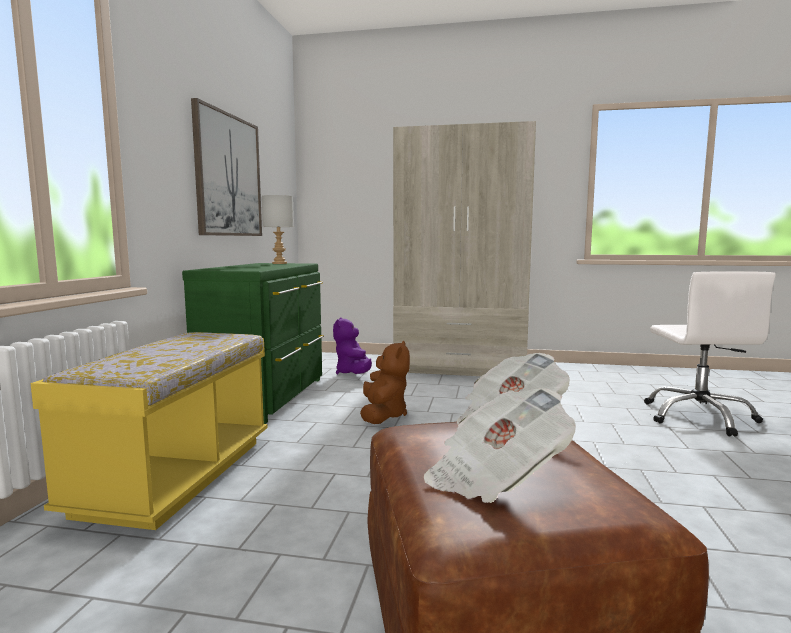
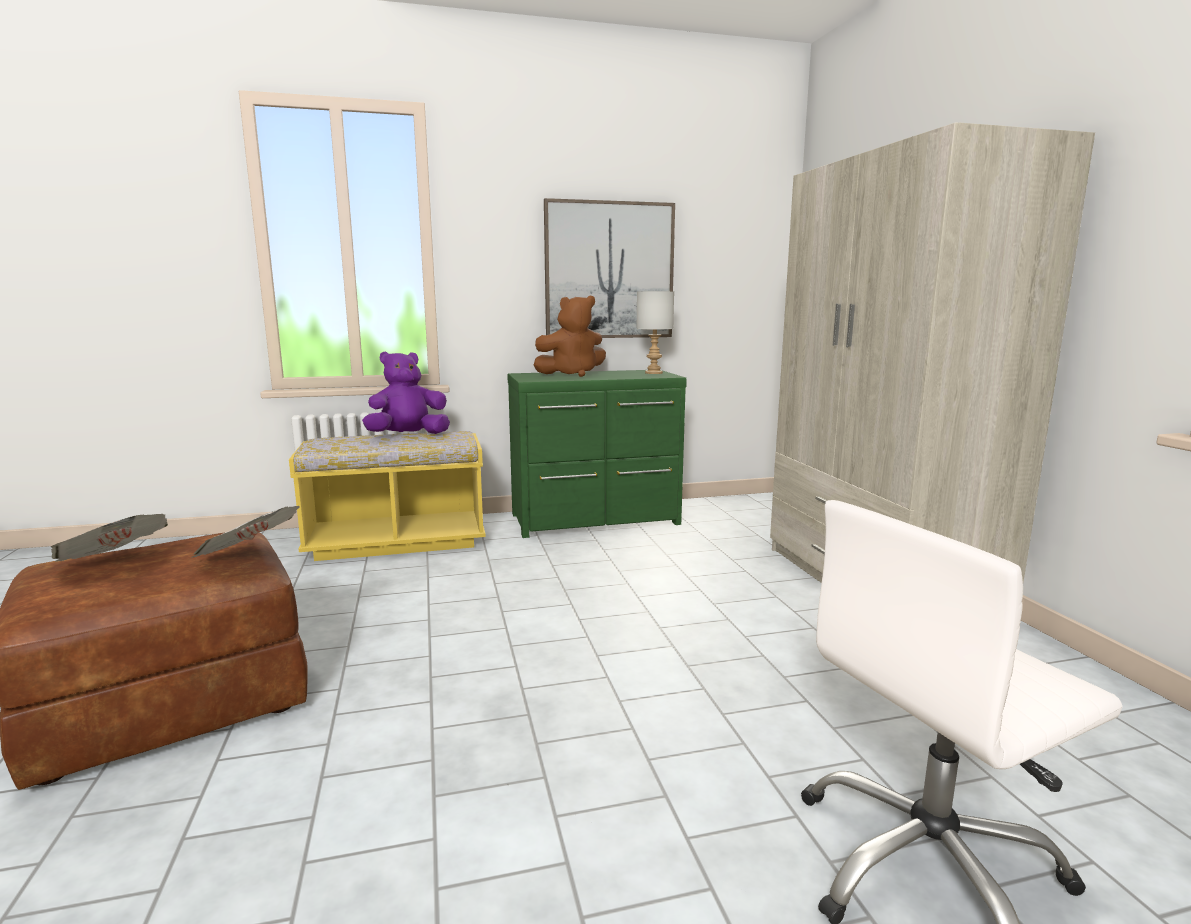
camera: 65 degrees right, 5 degrees up
(353, 373) = (731, 532): purple plush toy -> purple plush toy (408, 435)
(383, 415) = (597, 577): brown plush toy -> brown plush toy (572, 374)

